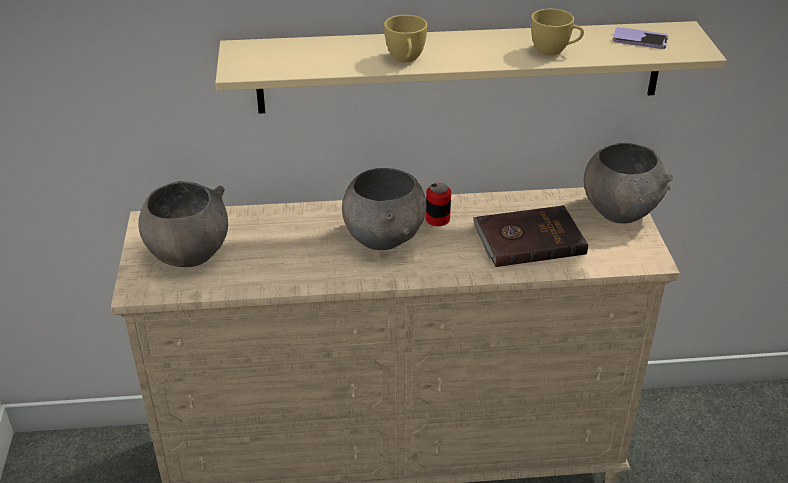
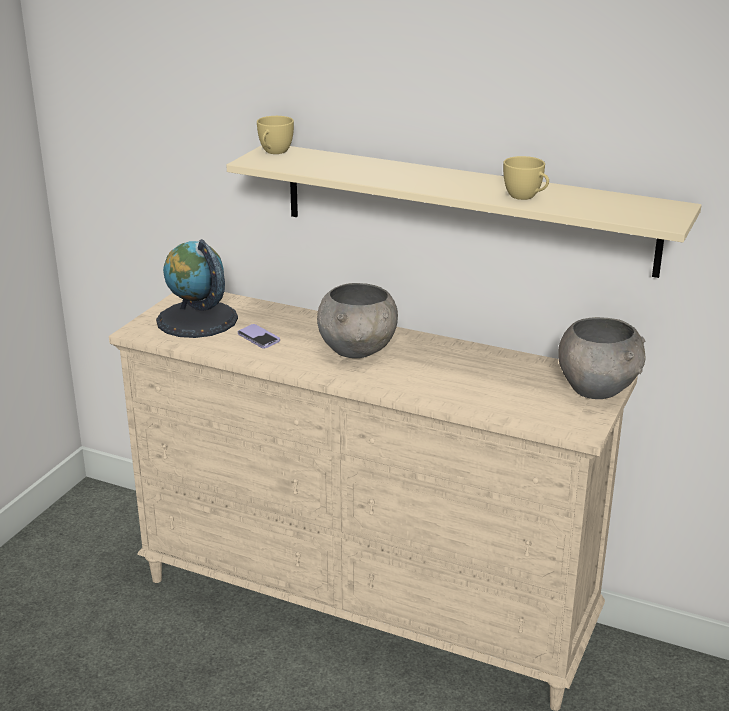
camera: 30 degrees right, 10 degrees down
(188, 253) = (197, 319): grey bowl -> globe
(406, 59) = (389, 178): yellow cup -> yellow cup (274, 152)
(437, 219) = (418, 350): can -> none
(528, 239) = (483, 385): brown book -> none
(640, 40) = (619, 205): phone -> phone (258, 338)

